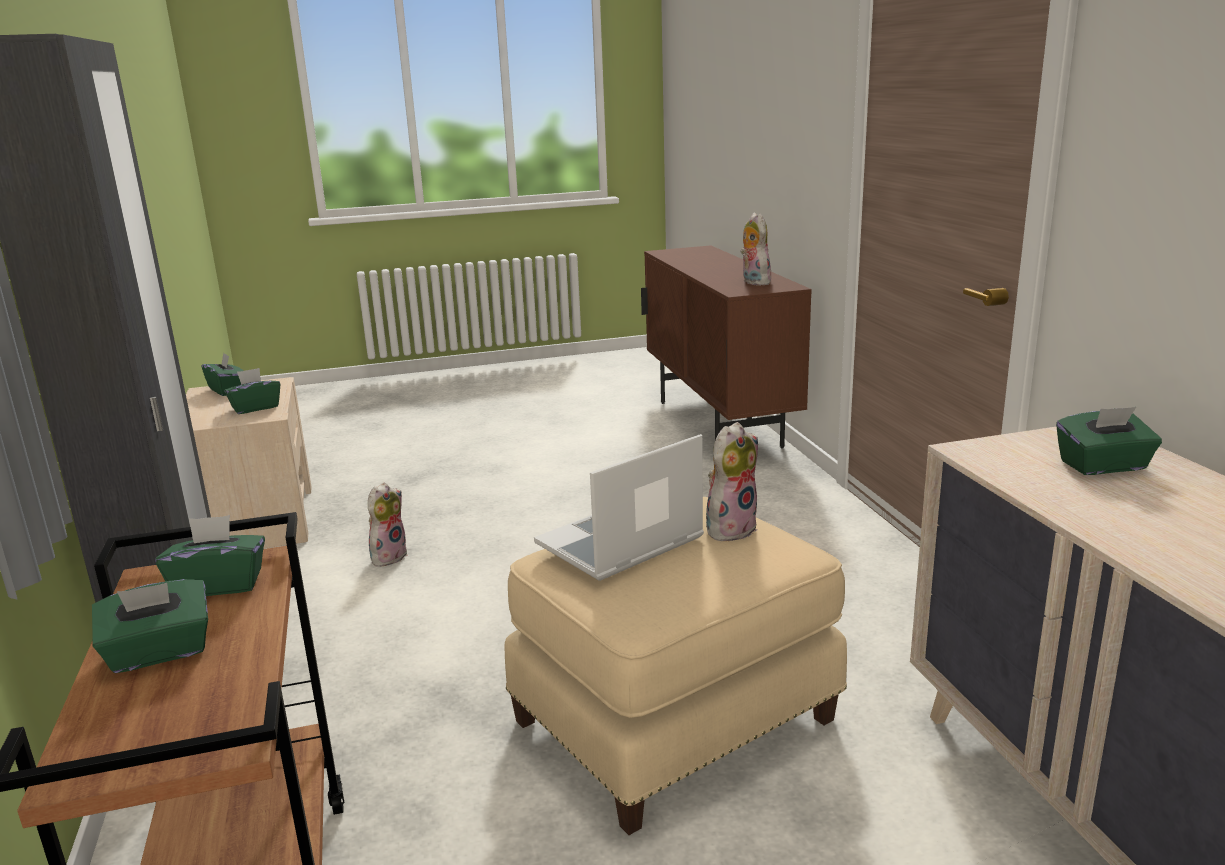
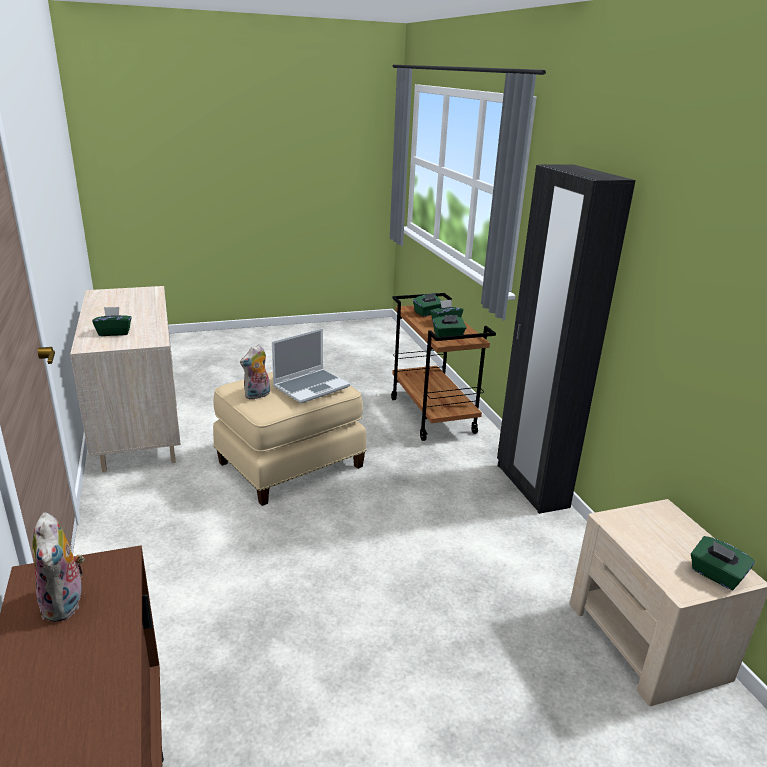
camera: 175 degrees right, 5 degrees up
(255, 407) = (639, 534): green tissue box -> green tissue box (428, 313)
(388, 556) = (488, 582): plush toy -> none

